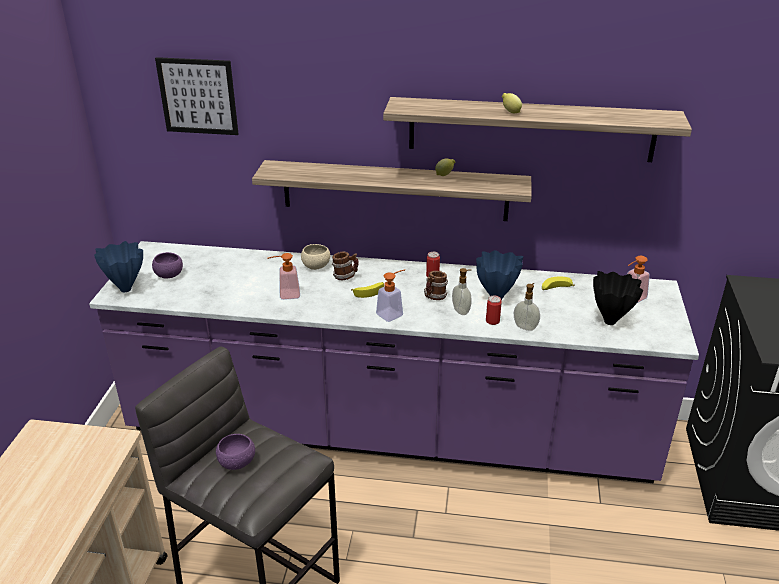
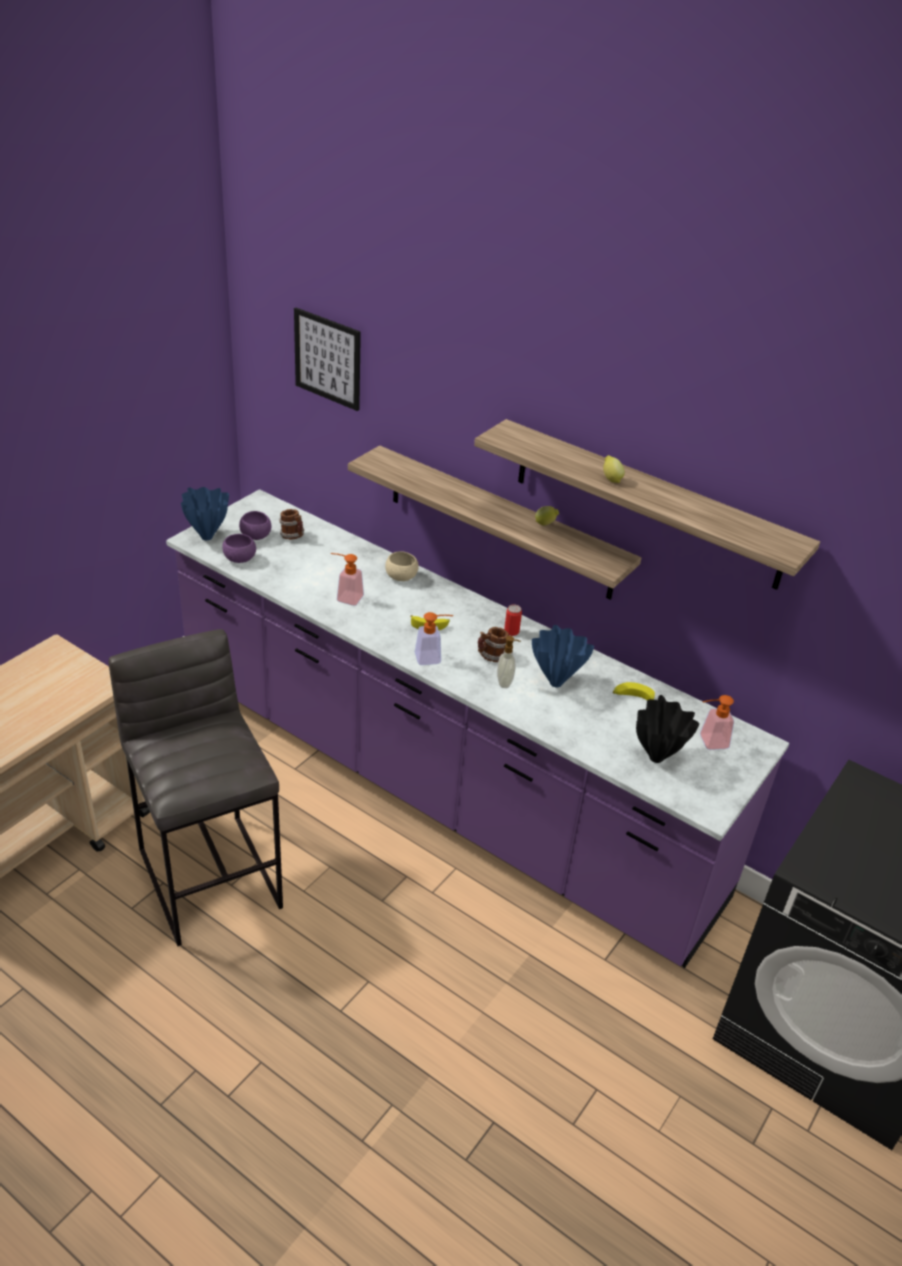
camera: 25 degrees right, 5 degrees up
(237, 463) = (188, 746): purple bowl -> purple bowl (240, 559)
(345, 276) = (421, 599): mug -> mug (293, 536)
(492, 321) = (527, 706): can -> none
(525, 327) = (556, 726): soap dispenser -> none

